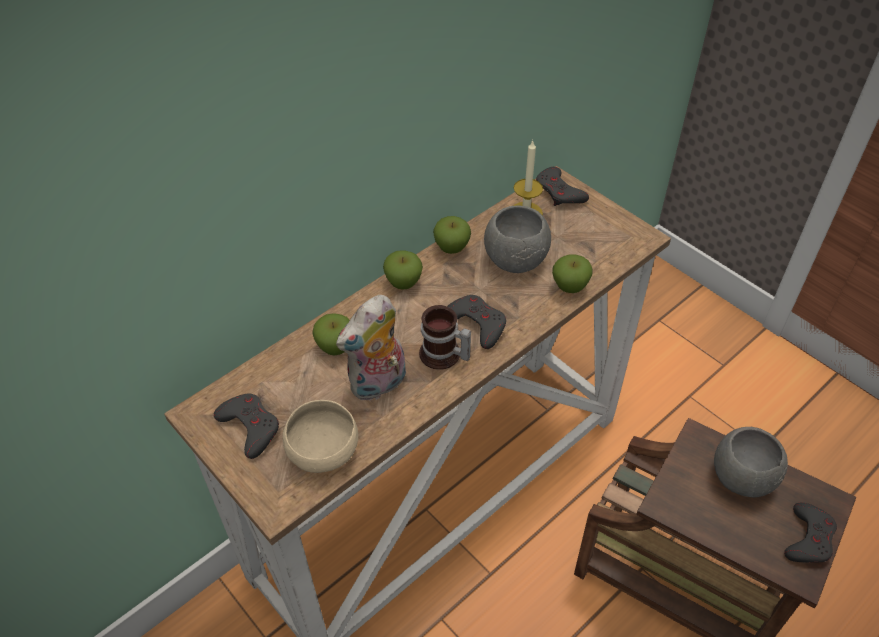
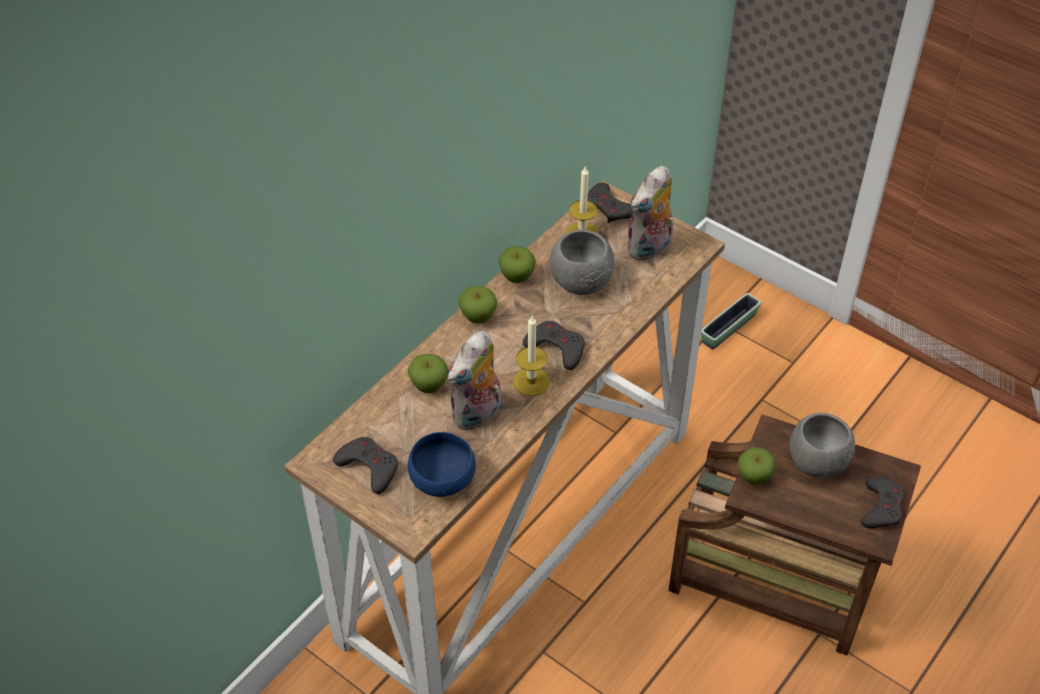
camera: 10 degrees left, 0 degrees up
(325, 452) = (444, 480): beige bowl -> blue bowl
(443, 356) = (531, 382): mug -> candle
(570, 287) = (637, 302): apple -> apple (753, 477)
(592, 235) = (650, 249): none -> plush toy
(667, 326) = (729, 328): none -> planter

